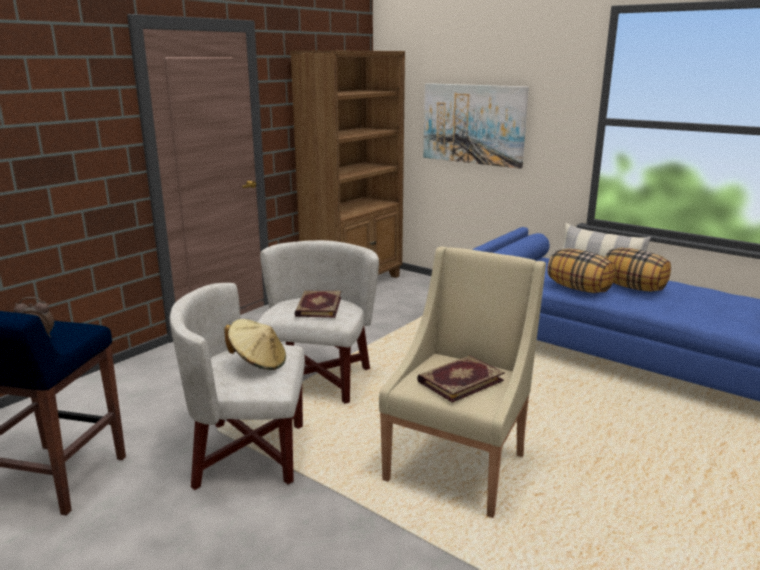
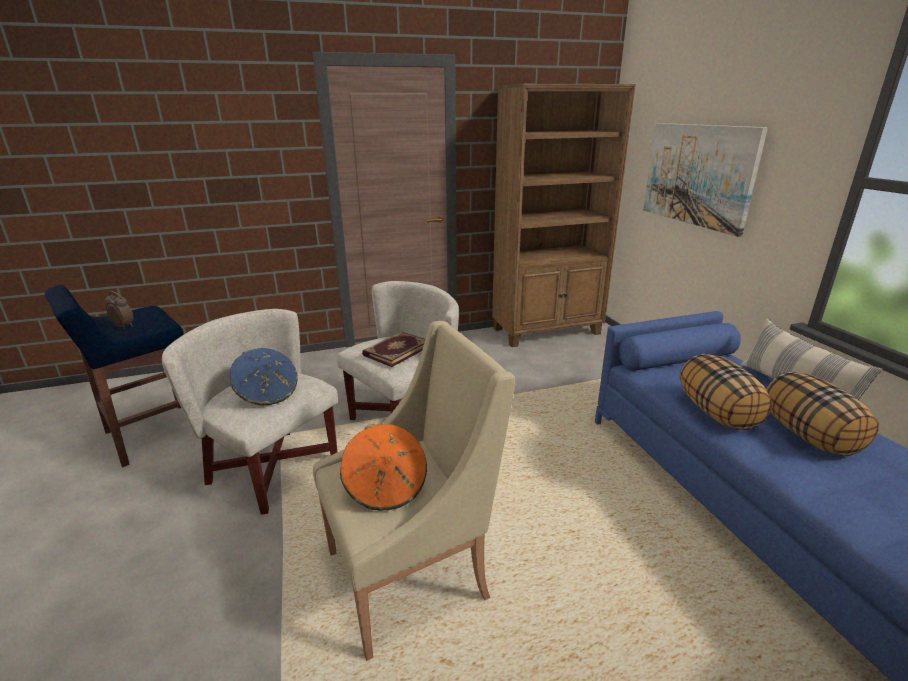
camera: 35 degrees right, 5 degrees up
(258, 363) = (267, 393): beige hat -> blue hat
(459, 380) = (386, 487): book -> orange hat

